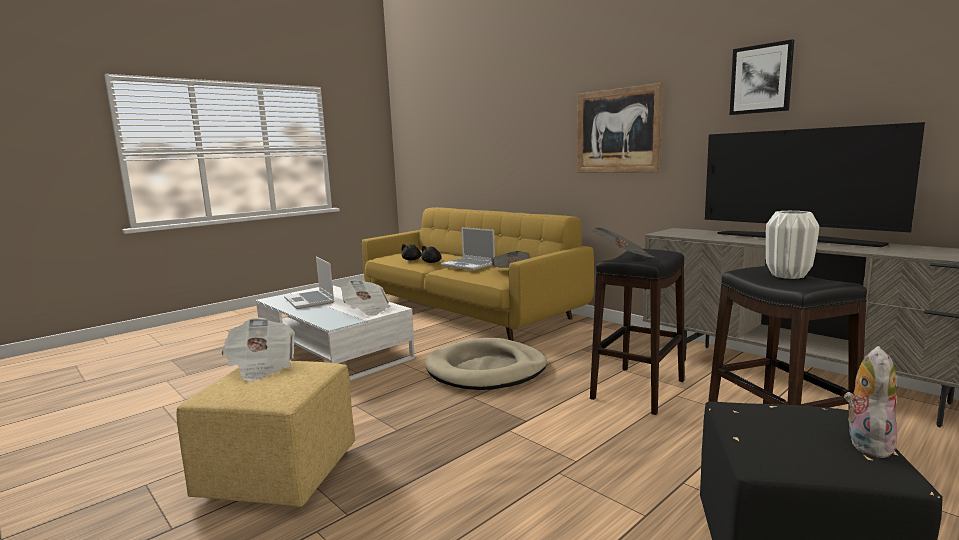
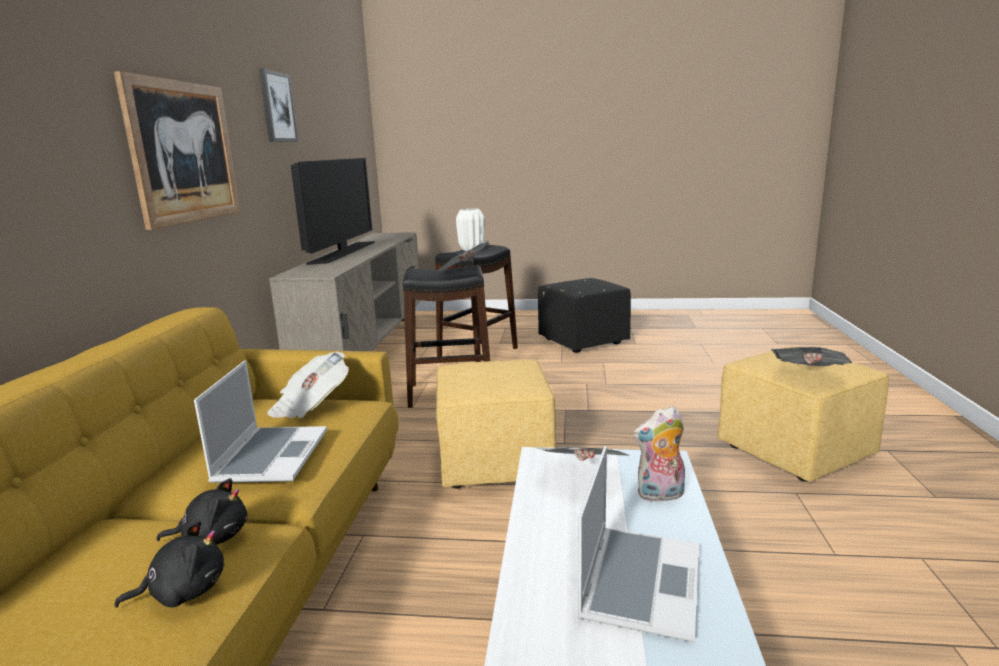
camera: 130 degrees left, 5 degrees up
(486, 370) = (493, 463): beige dog bed -> yellow ottoman
(866, 443) = (573, 281): plush toy -> plush toy (660, 495)

